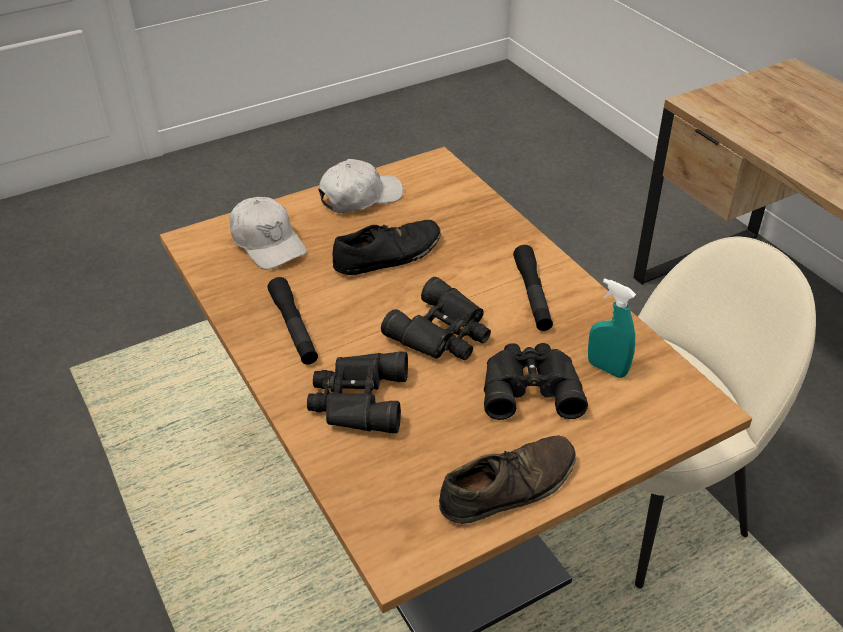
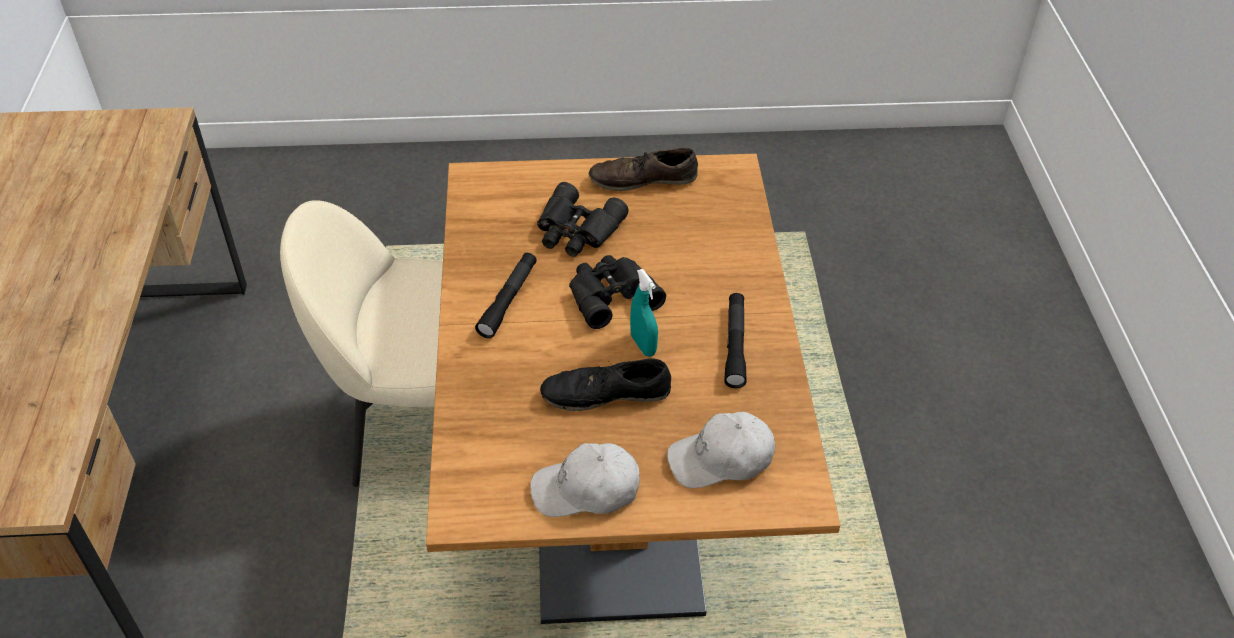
camera: 155 degrees left, 5 degrees up
(268, 243) = (721, 459): white cap -> white cap turned 90 degrees counterclockwise
(357, 400) = (711, 265): black binoculars -> none
(607, 368) = (509, 223): turquoise spray bottle -> turquoise spray bottle (643, 345)

